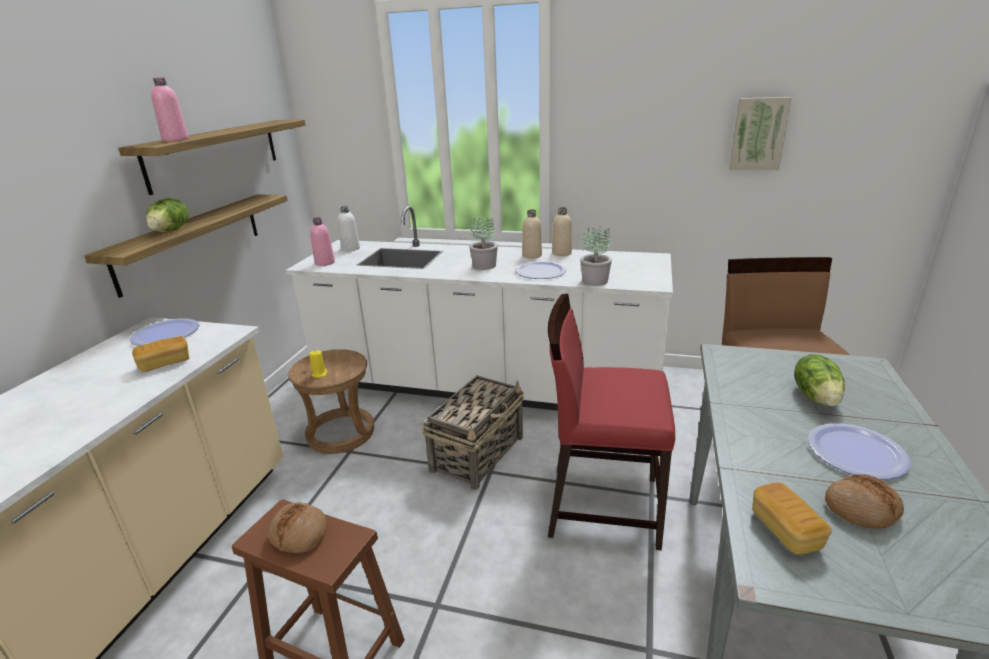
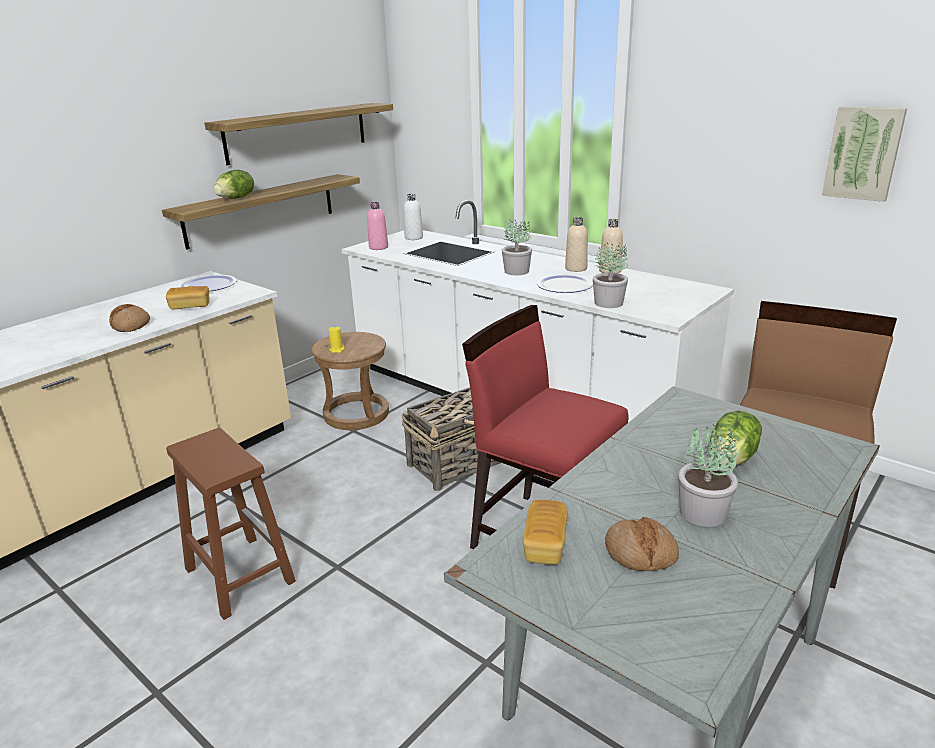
camera: 25 degrees right, 0 degrees up
(175, 140) = (252, 118): pink bottle -> none
(300, 533) = (212, 452): bread -> bread (131, 325)
(856, 452) = (704, 513): plate -> potted plant

